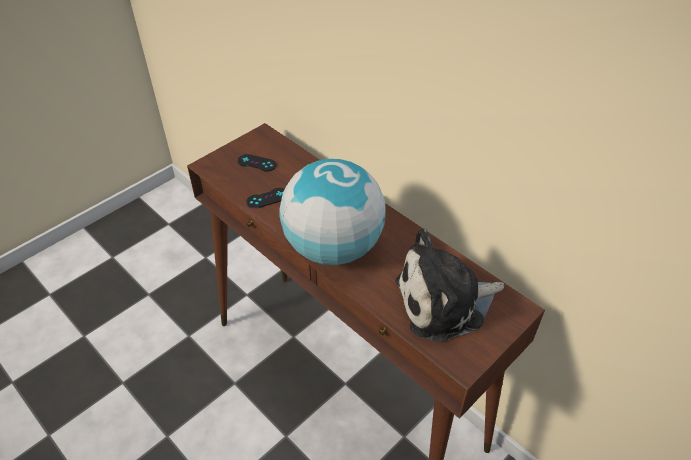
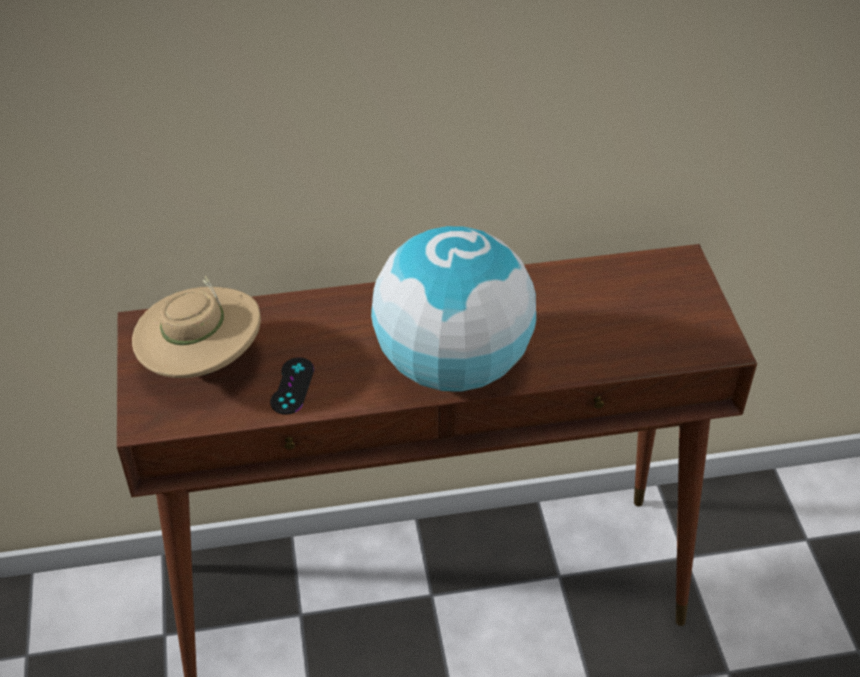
camera: 55 degrees left, 0 degrees up
(257, 163) = (203, 363): black game controller -> beige hat
(445, 302) = (626, 313): plush toy -> none

